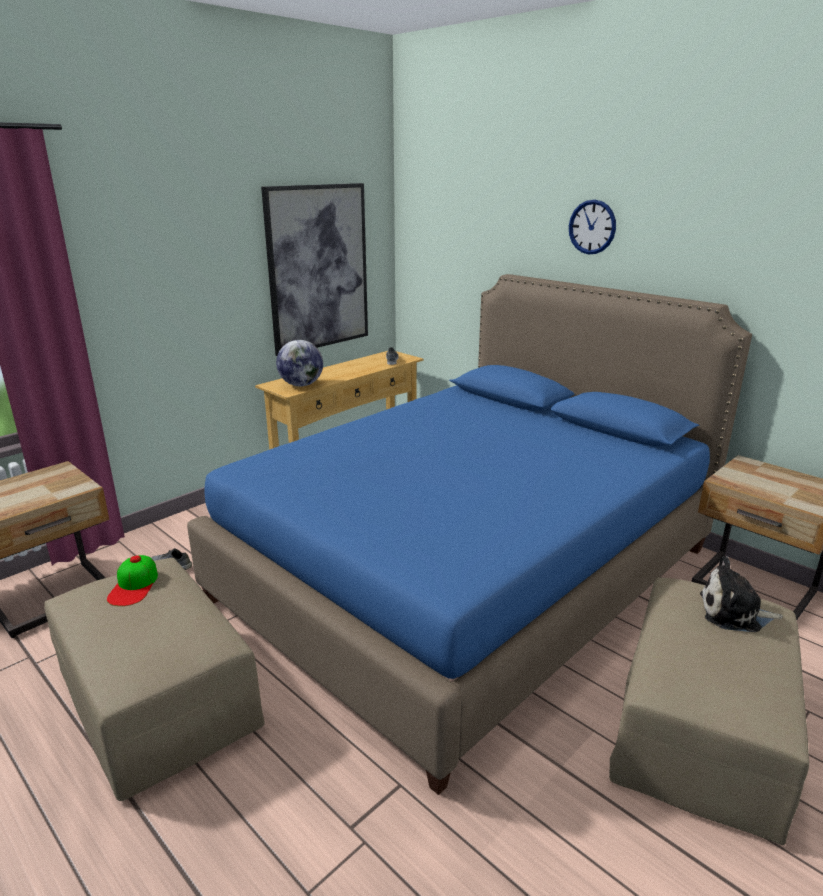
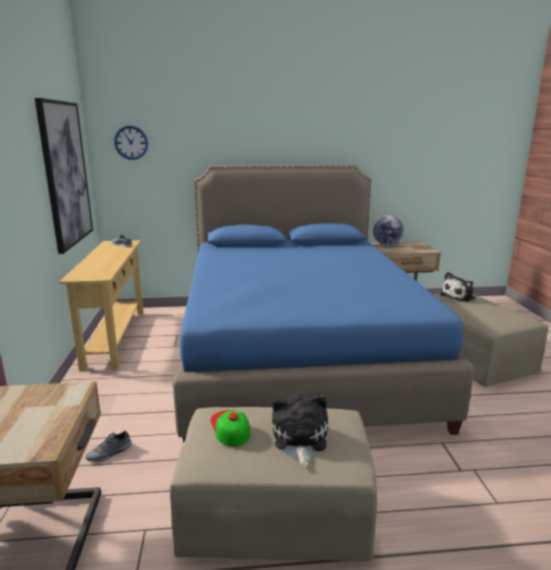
camera: 50 degrees left, 5 degrees down
(134, 585) = (230, 427): cap -> cap turned 150 degrees counterclockwise
(142, 632) = (299, 439): none -> plush toy
(301, 385) = (99, 271): globe -> globe (386, 245)
(592, 227) = (268, 129): wall clock -> wall clock (131, 142)

